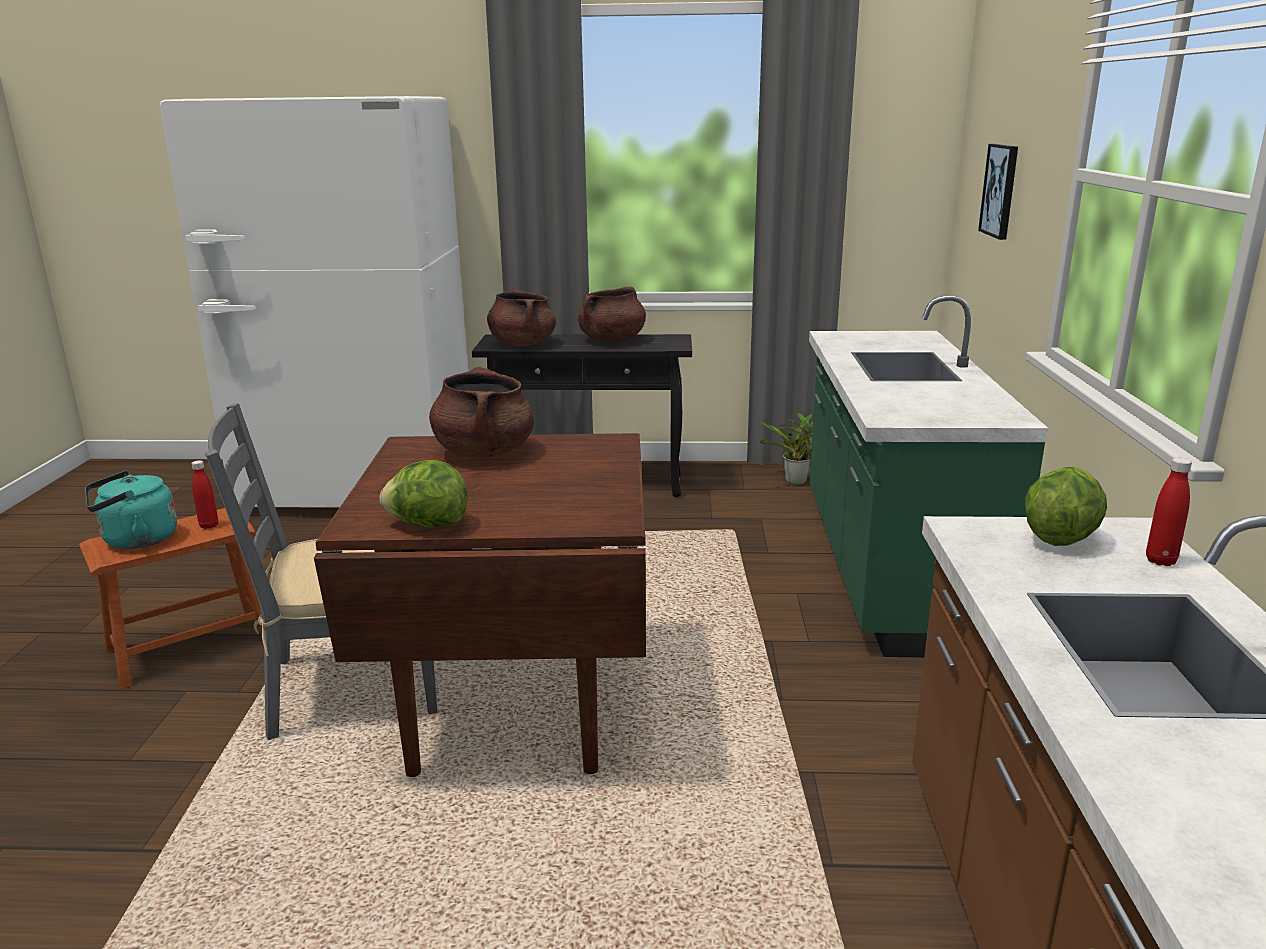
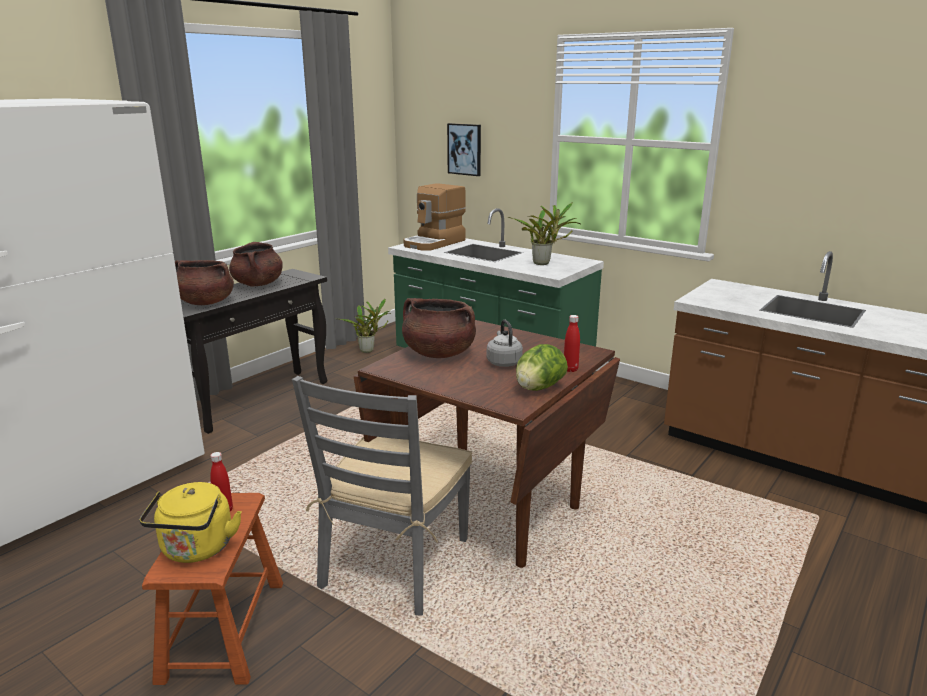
camera: 55 degrees left, 0 degrees up
(136, 540) = (196, 550): turquoise kettle -> yellow kettle
(498, 487) = (503, 362): none -> grey kettle
(883, 339) = (434, 243): none -> coffee machine
(931, 402) = (544, 263): none -> potted plant
(1059, 537) = (716, 292): lettuce -> none
(1160, 561) = (748, 289): red bottle -> red bottle (570, 369)

